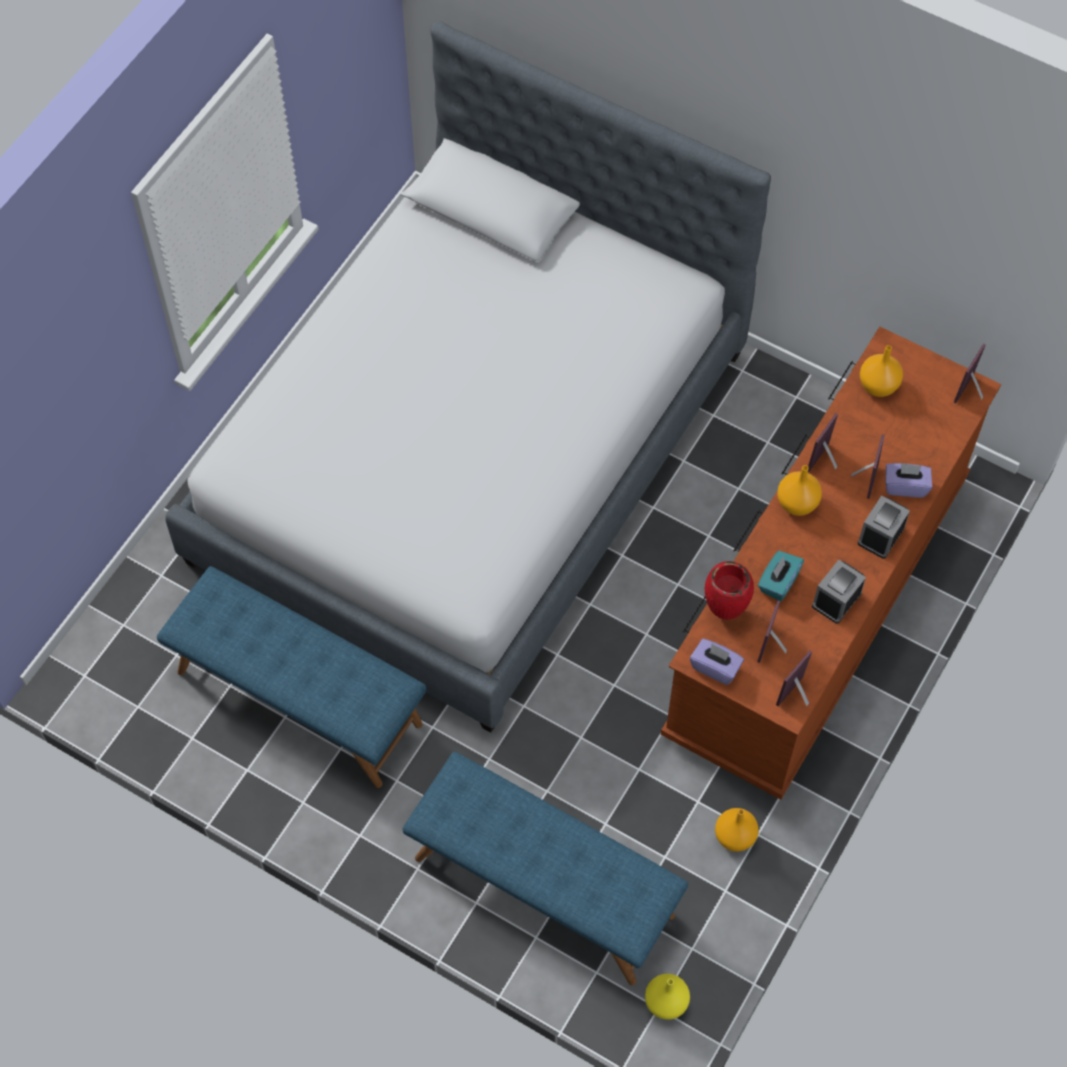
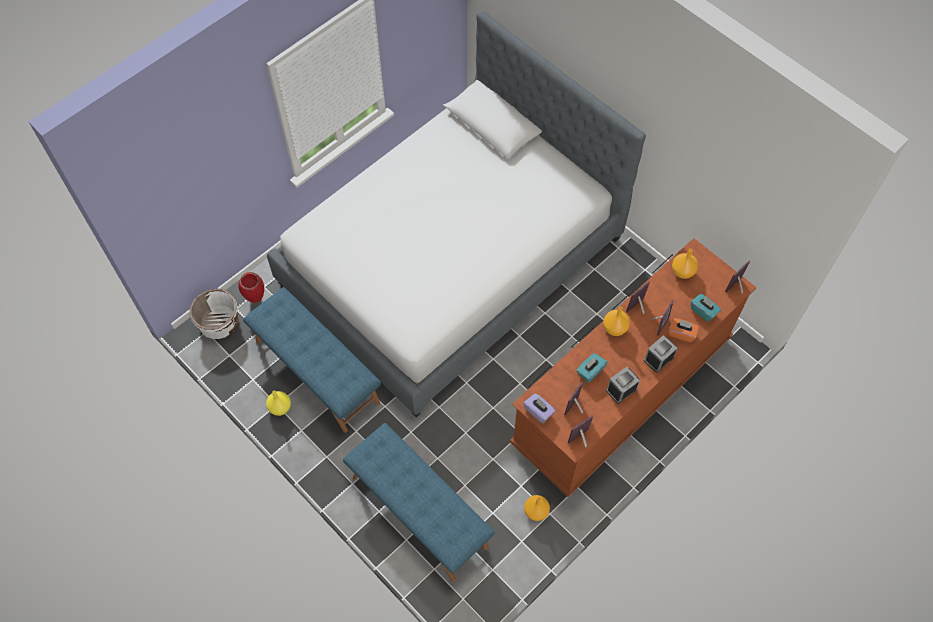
camera: 15 degrees right, 0 degrees up
(103, 656) = (219, 323): none -> white planter
(666, 1003) = (468, 597): yellow vase -> yellow vase (280, 408)
(724, 612) = (553, 381): red vase -> red vase (255, 299)
(905, 486) = (681, 333): purple tissue box -> orange tissue box
(929, 442) = (703, 311): none -> turquoise tissue box

